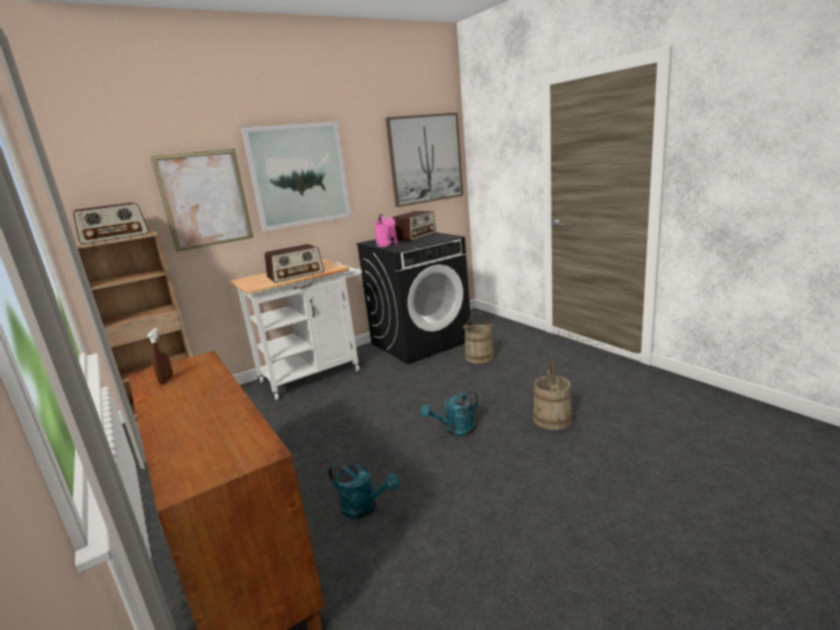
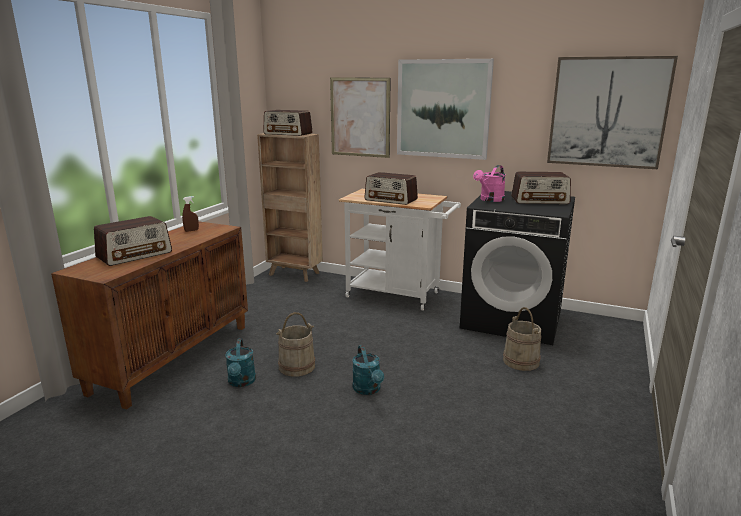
camera: 55 degrees right, 0 degrees up
(201, 425) = (135, 255): none -> radio
(455, 430) = (368, 390): turquoise watering can -> turquoise watering can turned 135 degrees counterclockwise
(553, 419) = (436, 443): beige bucket -> beige bucket (297, 367)

